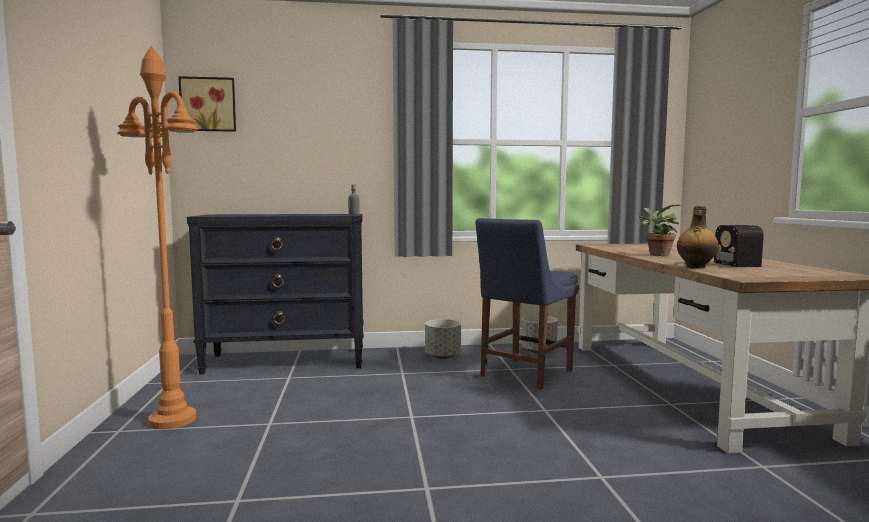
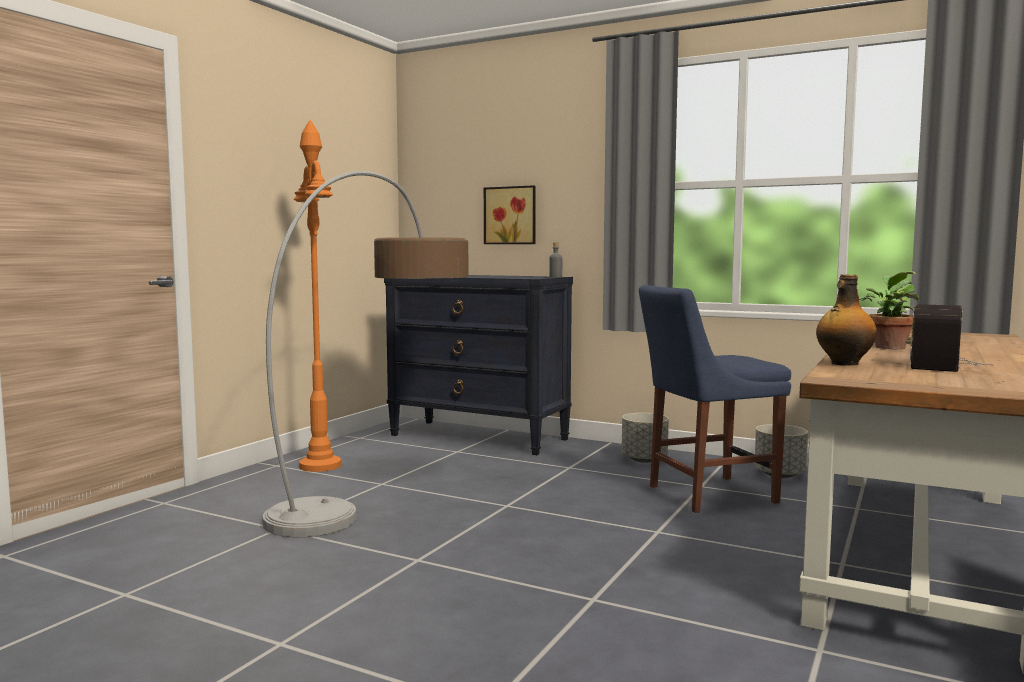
camera: 35 degrees right, 0 degrees up
(208, 105) = (431, 160): picture -> picture (511, 215)
(276, 426) = (383, 487): none -> floor lamp

